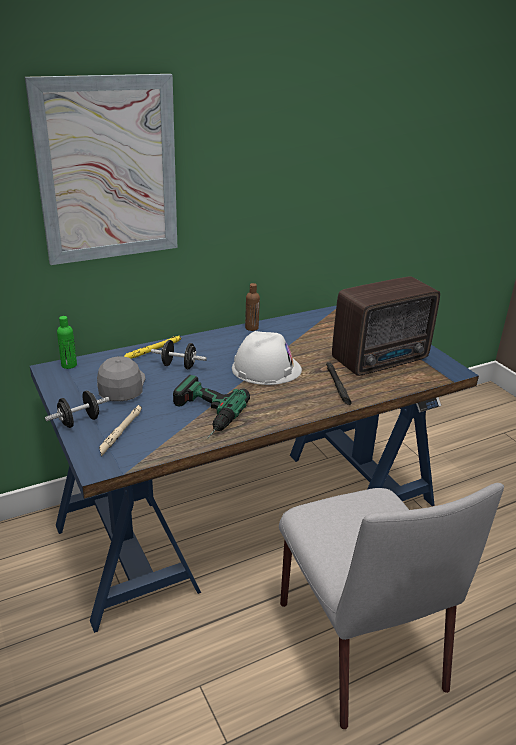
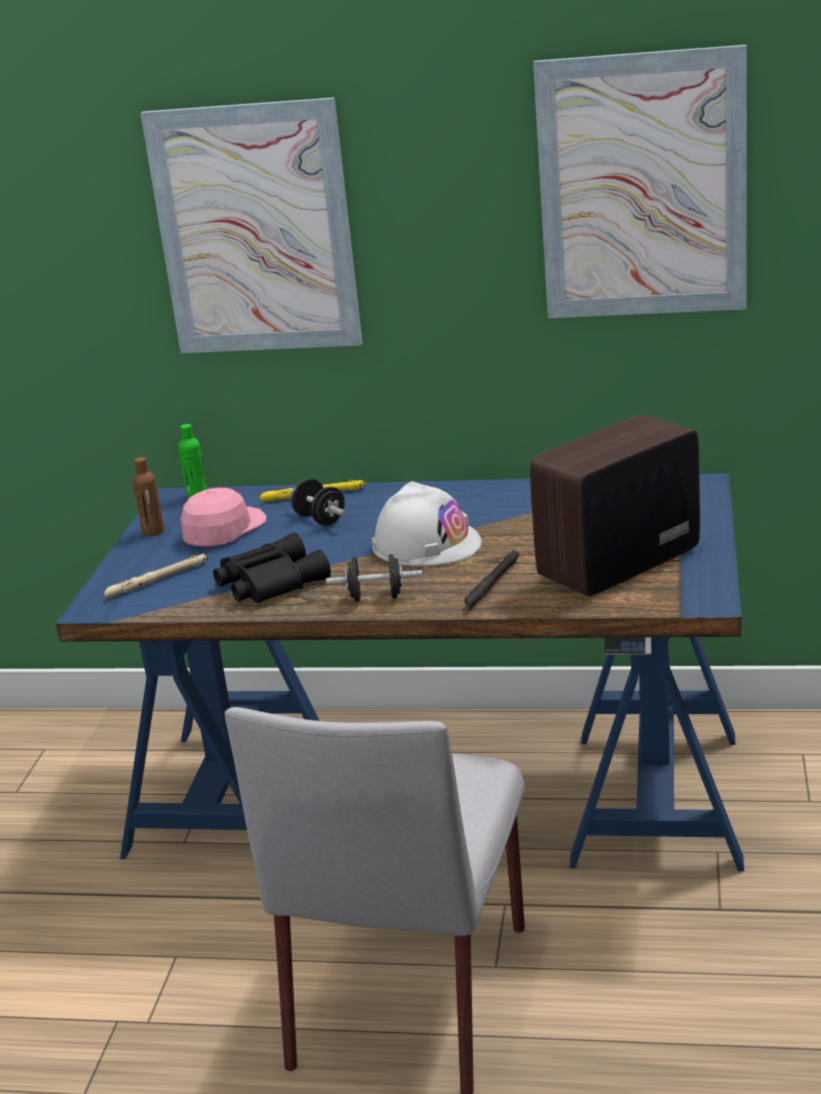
camera: 40 degrees right, 5 degrees down
(79, 421) = (131, 559): black dumbbell -> black dumbbell (376, 597)
(120, 385) = (223, 529): grey cap -> pink cap
(202, 415) = (268, 582): power drill -> black binoculars
(251, 328) = (485, 487): brown bottle -> brown bottle (153, 531)
(339, 139) = (642, 186): none -> picture
(382, 360) = (614, 565): radio -> radio turned 135 degrees clockwise

